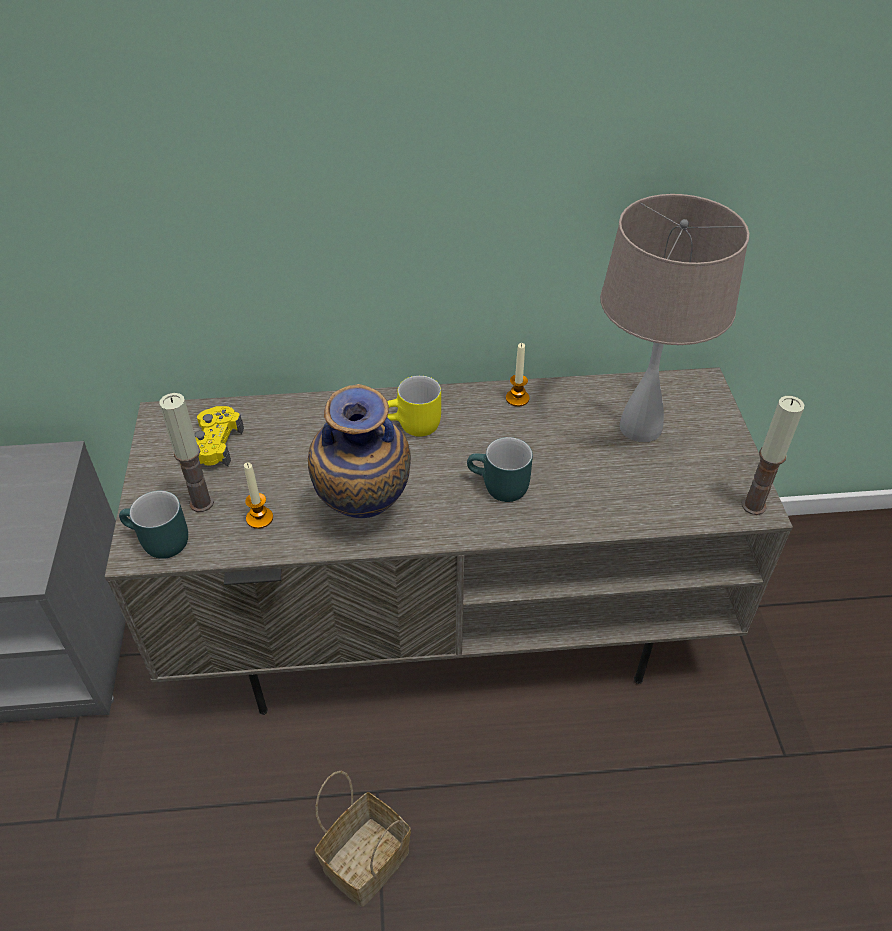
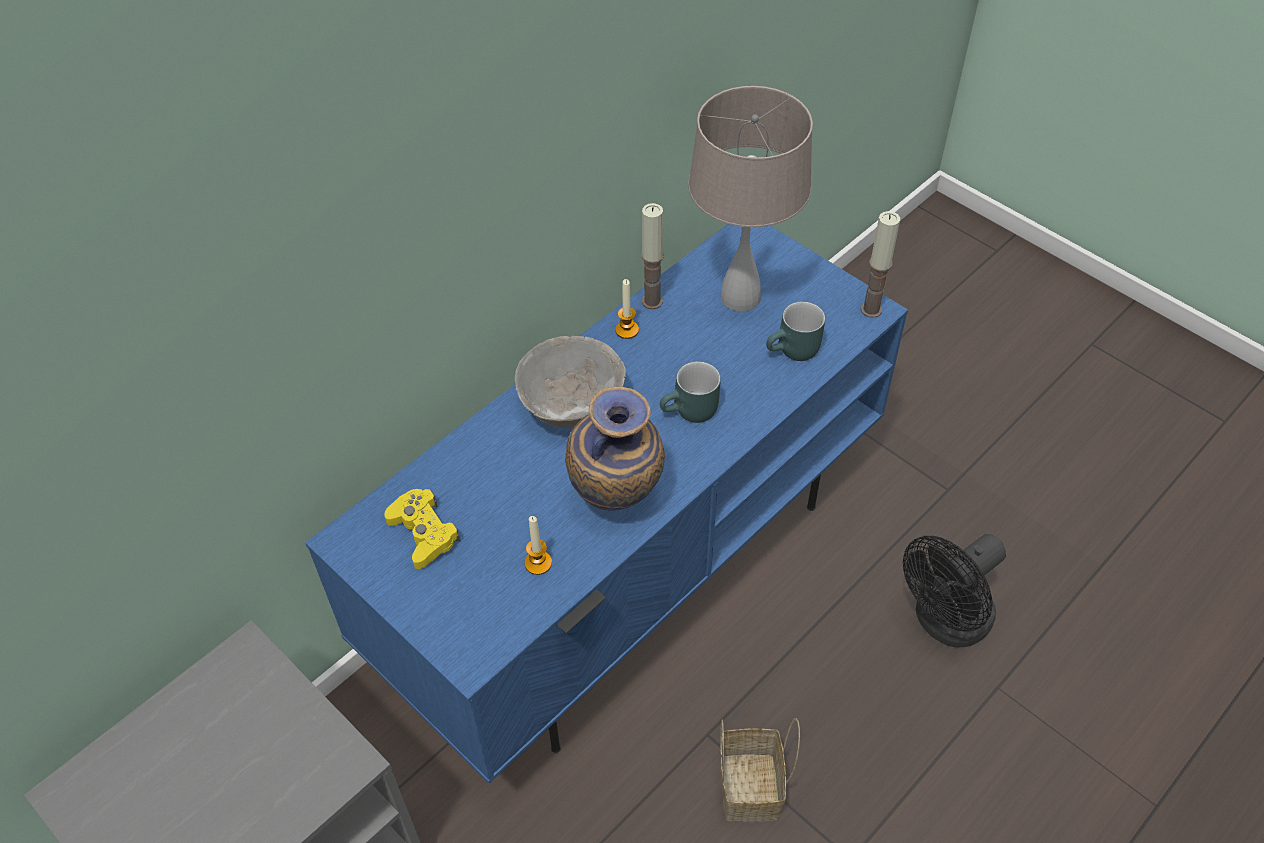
camera: 40 degrees left, 5 degrees up
(157, 543) = (479, 642): turquoise mug -> turquoise mug (794, 352)
(202, 503) = (475, 585): candle -> candle (652, 301)
(413, 427) = (573, 406): yellow mug -> grey bowl
(448, 622) = (631, 567): grey tv stand -> blue tv stand
(669, 867) = (944, 622): none -> black fan

